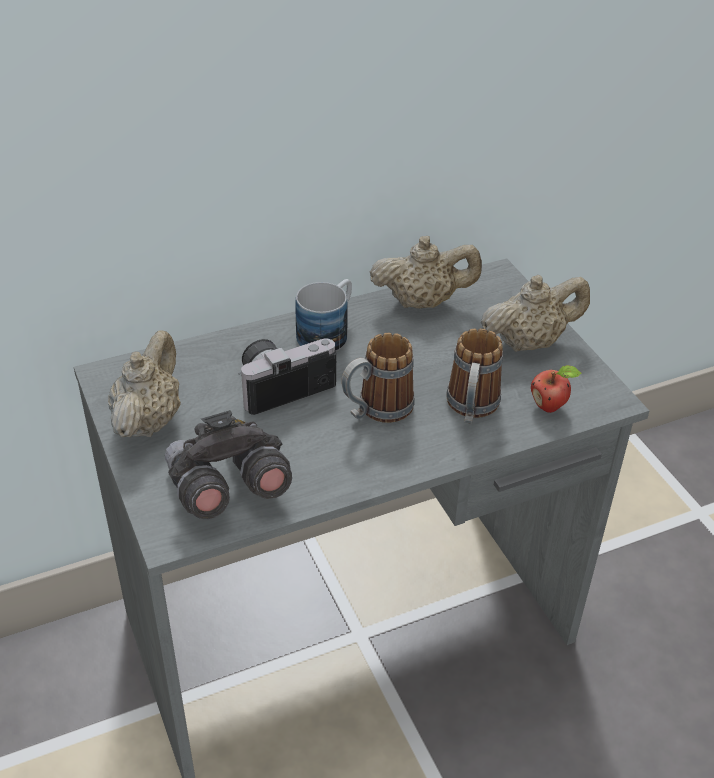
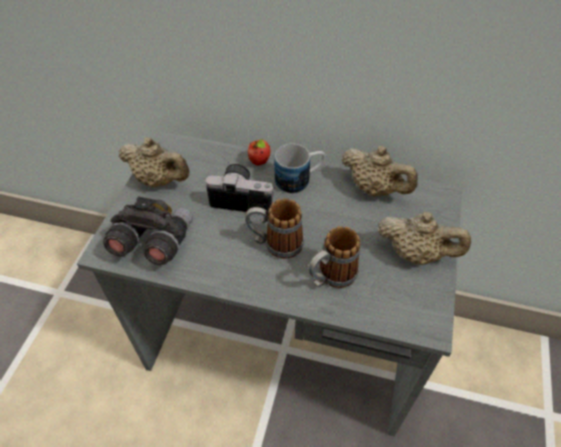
camera: 40 degrees right, 10 degrees up
(148, 420) = (159, 180): beige teapot -> beige teapot turned 60 degrees clockwise
(550, 406) = (383, 306): apple -> apple (260, 162)

